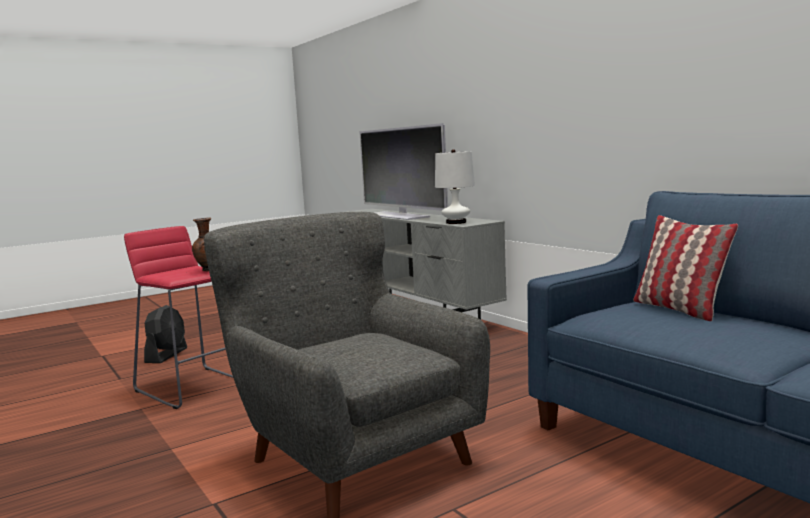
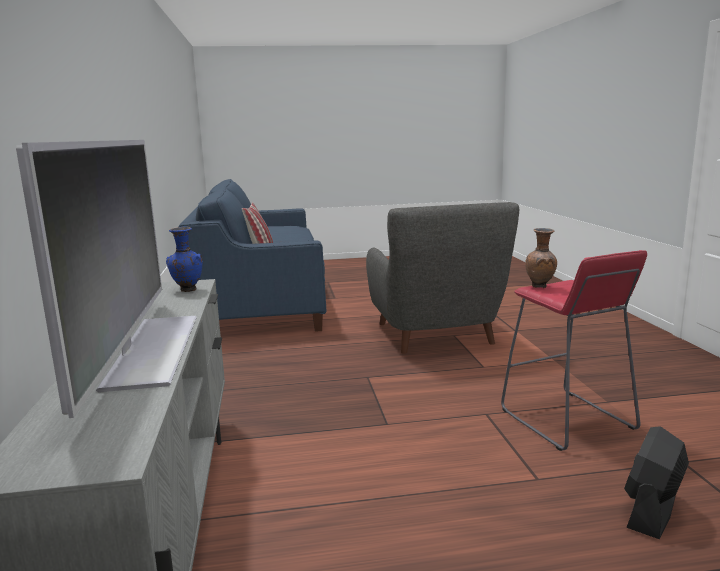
camera: 155 degrees left, 5 degrees up
(456, 222) = (187, 290): white table lamp -> blue vase

